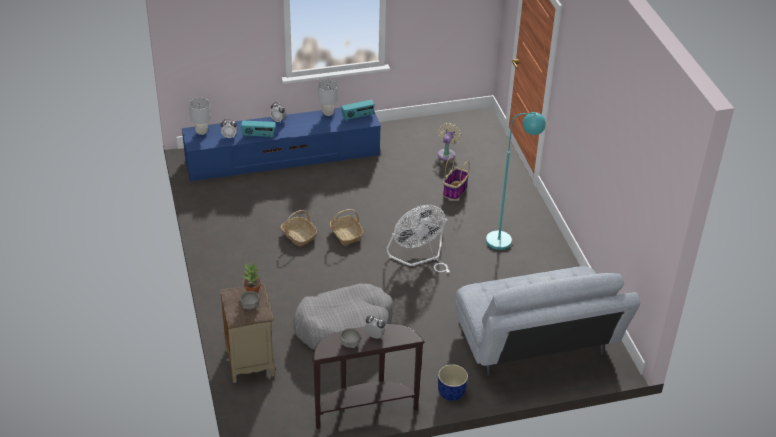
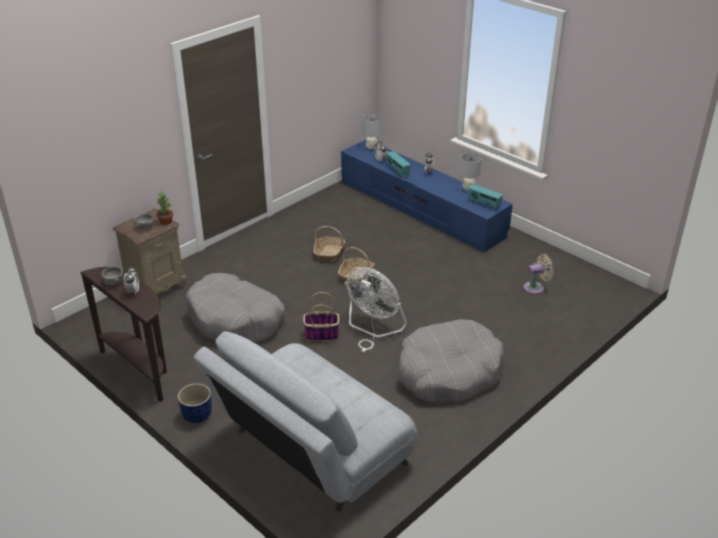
camera: 60 degrees right, 5 degrees down
(455, 191) = (486, 313): basket -> basket (321, 335)
(506, 241) = (448, 373): turquoise floor lamp -> grey dog bed

